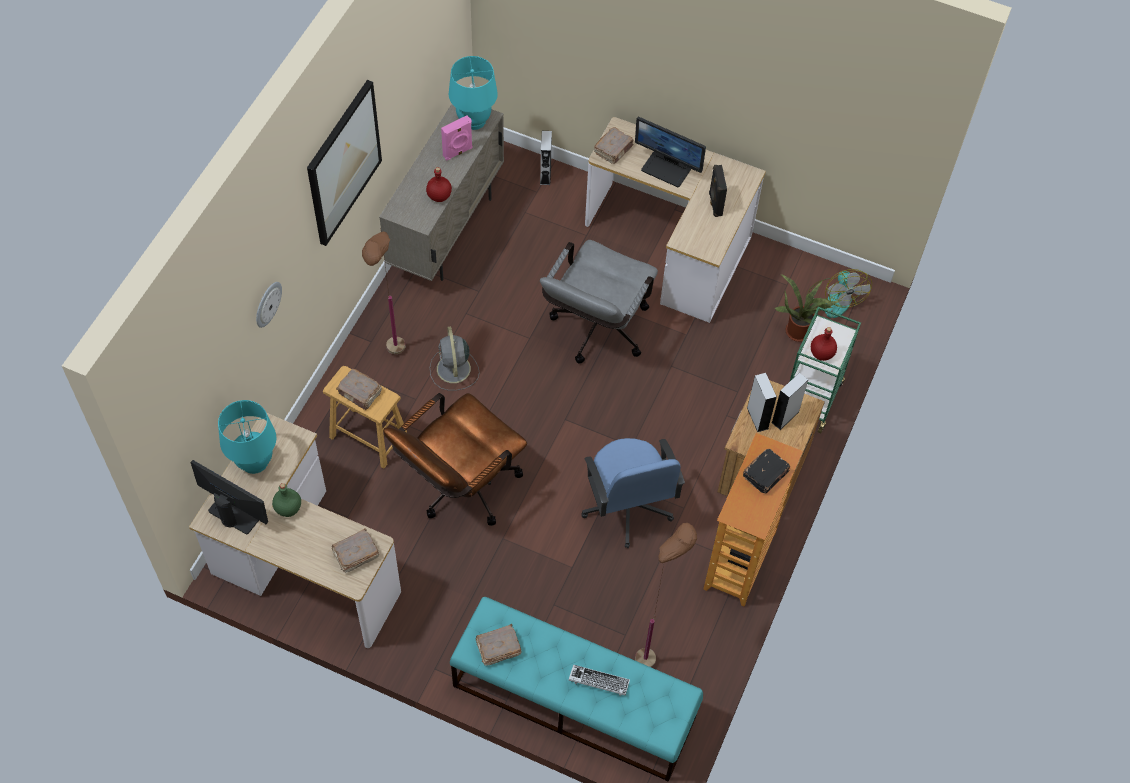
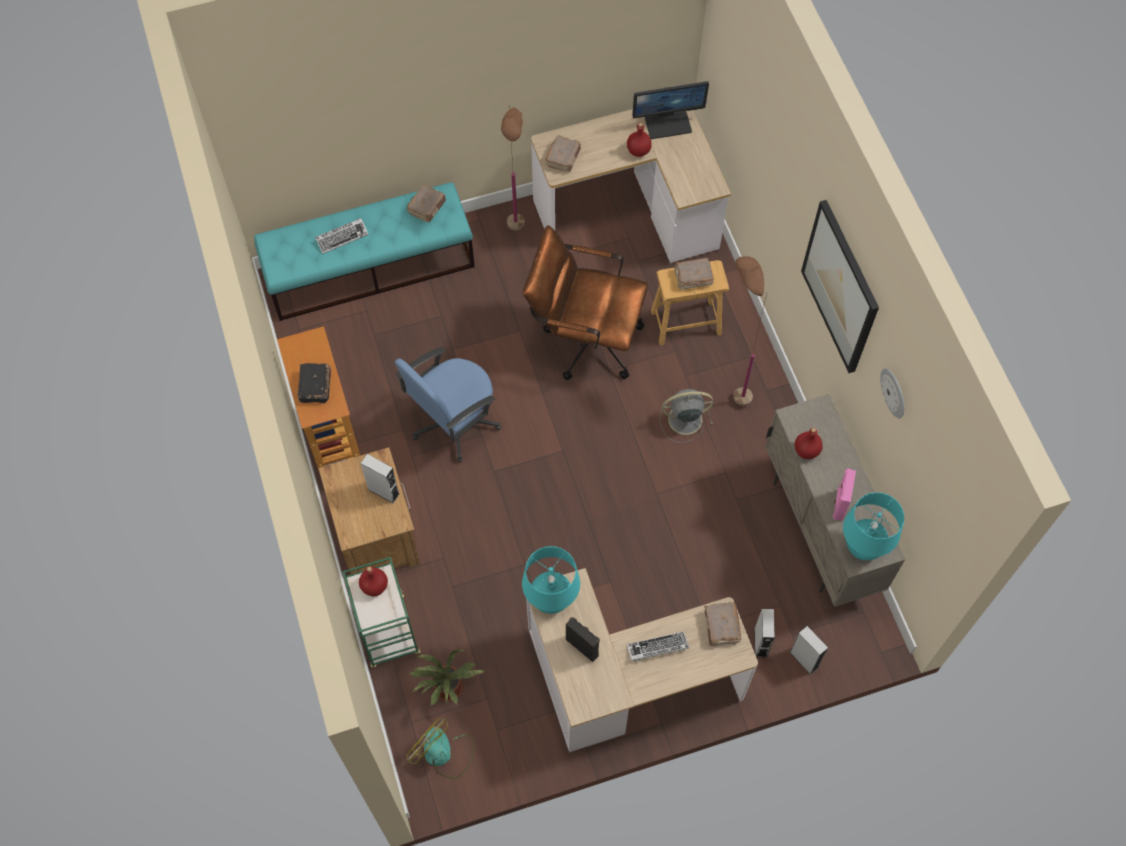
camera: 140 degrees right, 5 degrees up
(254, 461) = (695, 160): turquoise table lamp -> turquoise table lamp (551, 599)
(267, 304) = (773, 175): wall clock -> wall clock (894, 392)
(288, 508) = (638, 151): green bottle -> red bottle
(454, 370) = (683, 419): grey fan -> grey fan turned 45 degrees counterclockwise
(459, 488) = (584, 339): brown office chair -> brown office chair turned 75 degrees counterclockwise
(595, 332) = (611, 543): grey office chair -> none
(627, 507) = (453, 422): blue office chair -> blue office chair turned 75 degrees counterclockwise
(655, 647) = (346, 342): brown floor lamp -> brown floor lamp (517, 239)
(667, 169) = (657, 648): monitor -> keyboard
(785, 417) = (362, 510): grey speaker -> grey speaker (760, 642)

